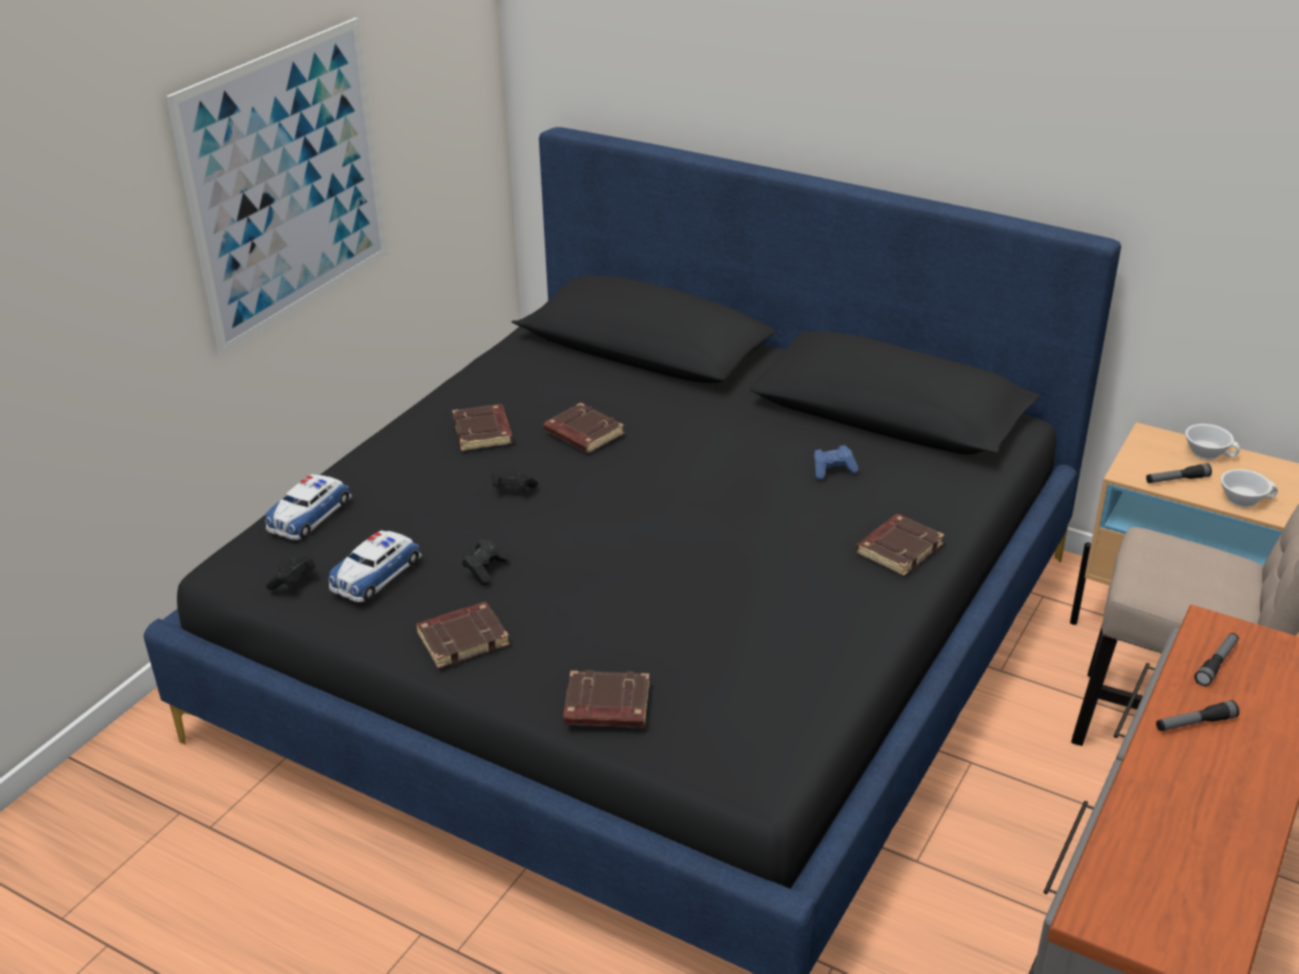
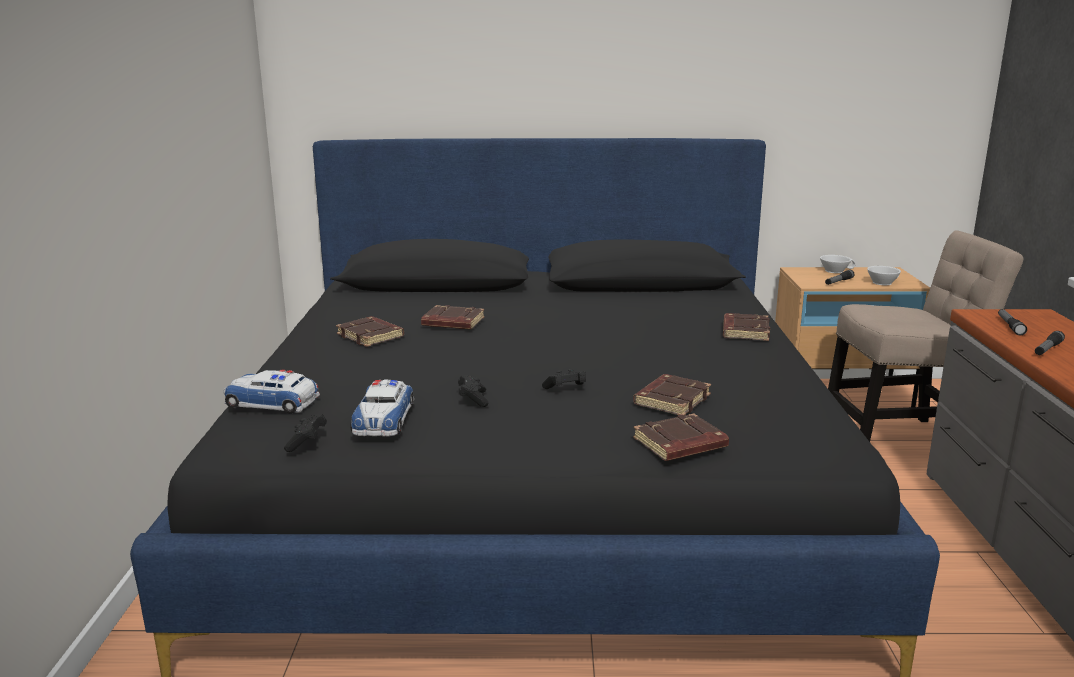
camera: 30 degrees left, 15 degrees down
(287, 183) = (163, 136): picture -> none
(308, 514) = (272, 402): toy car -> toy car turned 105 degrees clockwise
(463, 639) = (509, 439): brown book -> brown book (671, 400)
(512, 490) = (438, 356): black game controller -> black game controller (566, 389)
(833, 470) = (649, 309): blue game controller -> none

